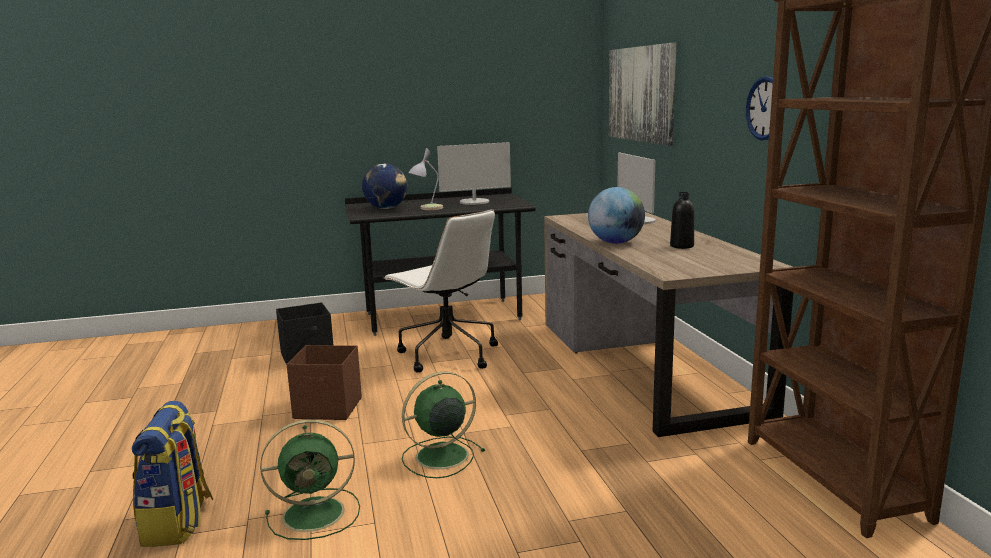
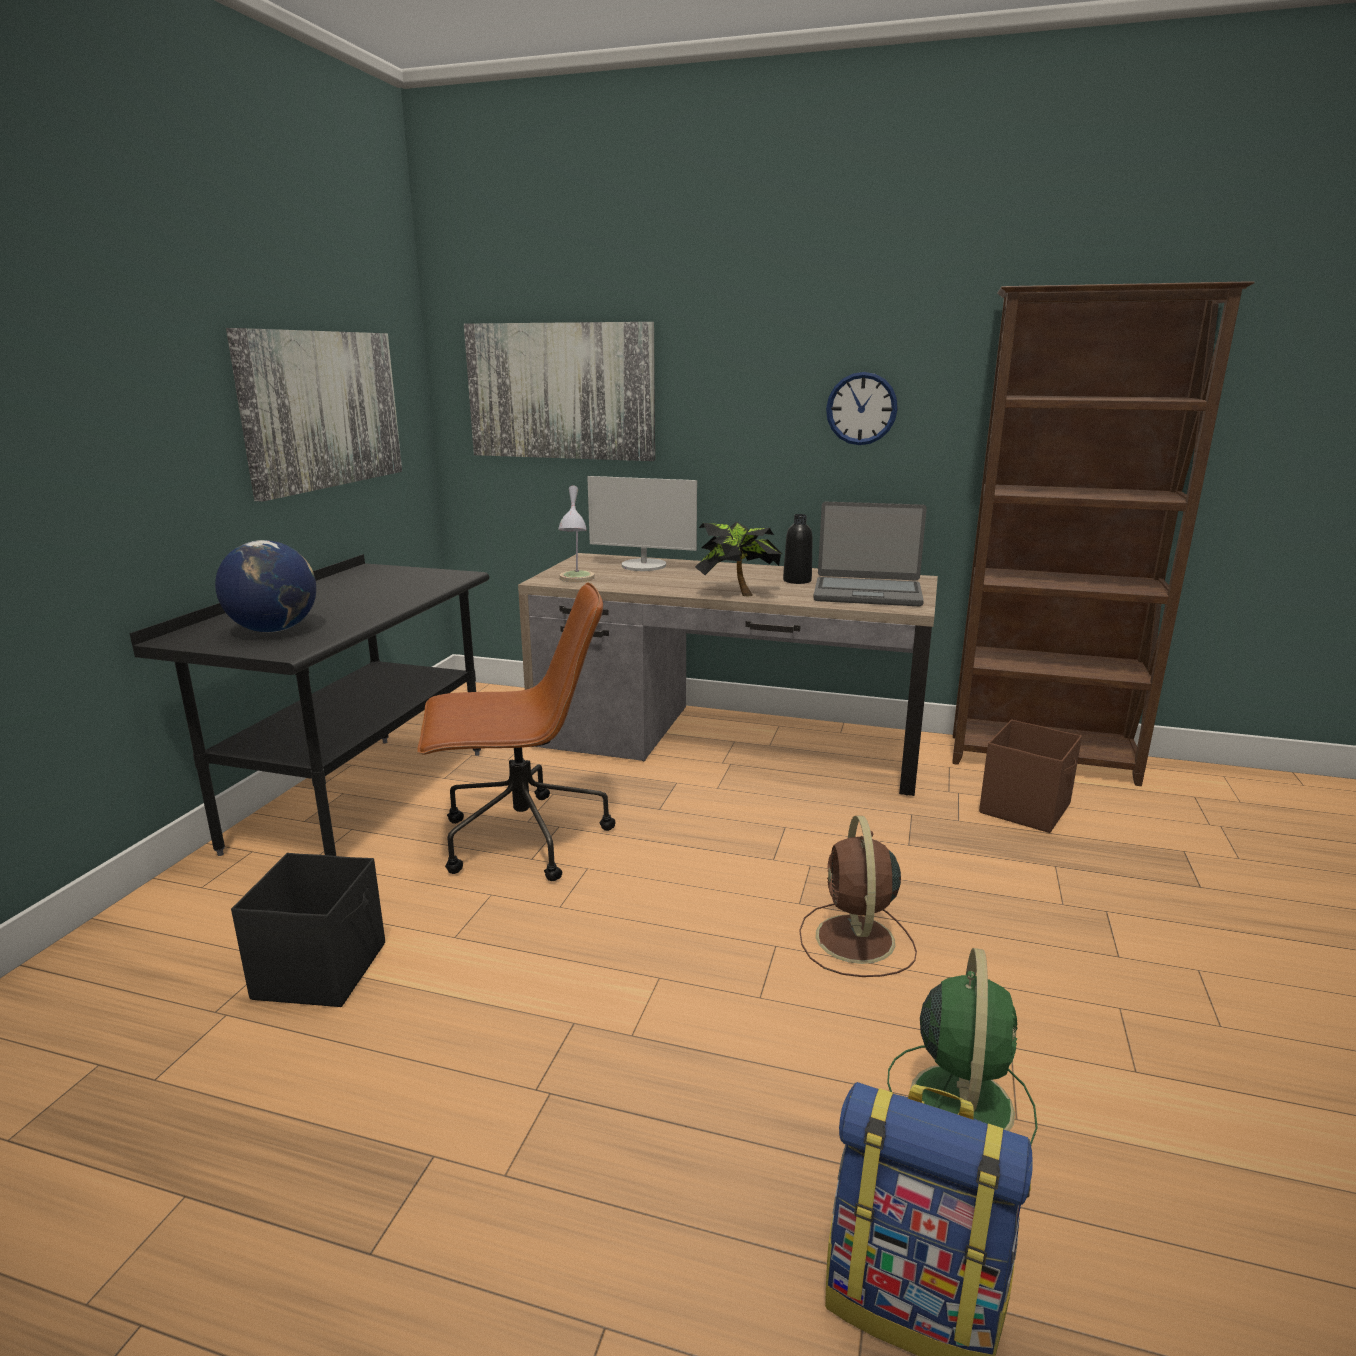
camera: 60 degrees left, 5 degrees up
(329, 408) = (593, 1000): brown storage box -> brown storage box (1026, 808)
(426, 208) = (353, 613): table lamp -> table lamp (576, 580)
(439, 457) = (855, 941): green fan -> brown fan
(447, 354) = (521, 839): white office chair -> brown office chair
(474, 202) = (378, 586): monitor -> none
(495, 103) = (323, 410): none -> picture
(615, 242) = (737, 593): globe -> potted plant
(687, 261) = (867, 593): none -> laptop

